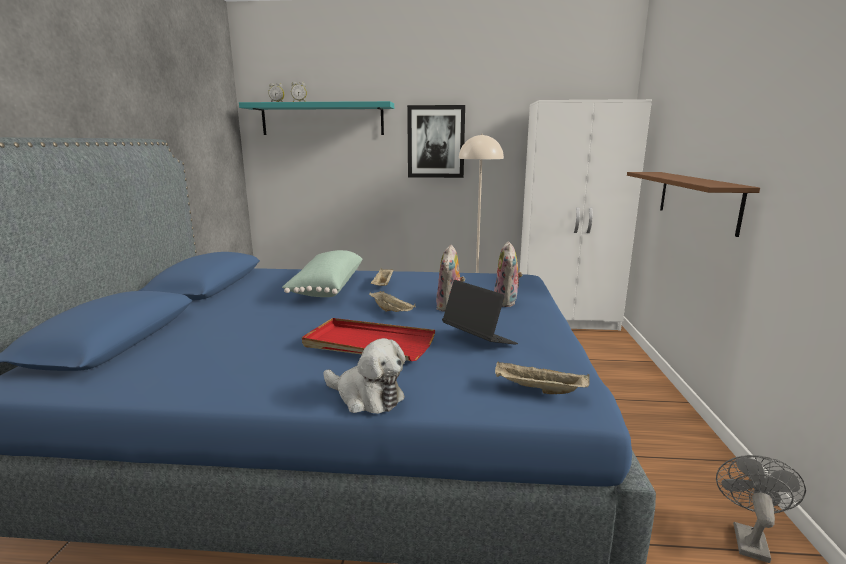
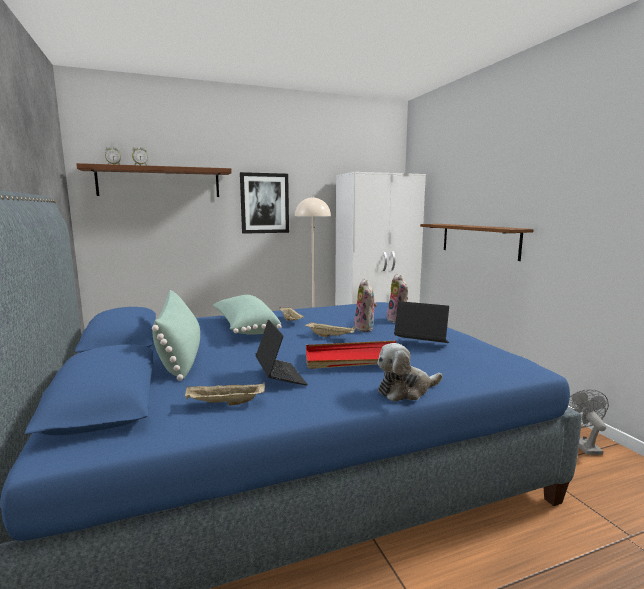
camera: 25 degrees left, 5 degrees down
(224, 310) = (180, 356): none -> green pillow
(268, 349) = (280, 376): none -> laptop
(322, 119) = (159, 182): turquoise shelf -> brown shelf
(366, 397) = (406, 390): plush toy -> plush toy turned 150 degrees clockwise
(538, 390) = (500, 365): beige tray -> beige tray (224, 404)

